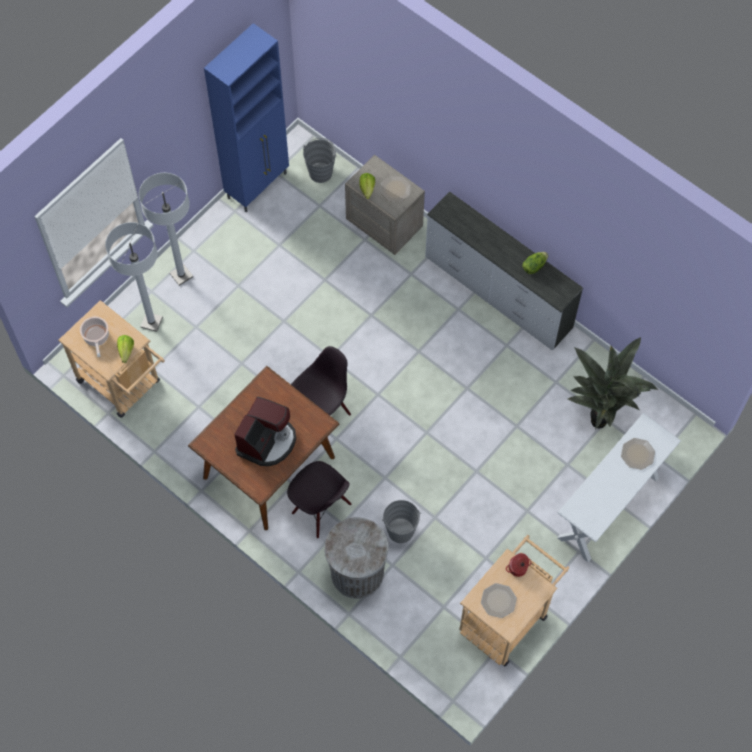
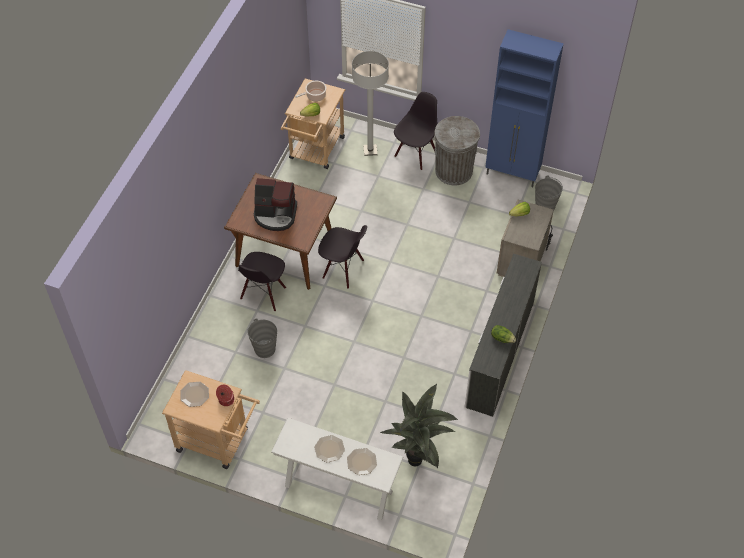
camera: 70 degrees right, 10 degrees down
(181, 275) = (415, 154): white floor lamp -> black chair
(357, 573) = (220, 331): grey trash can -> grey trash can (453, 171)
(395, 189) = (529, 231): plate -> plate (329, 448)

